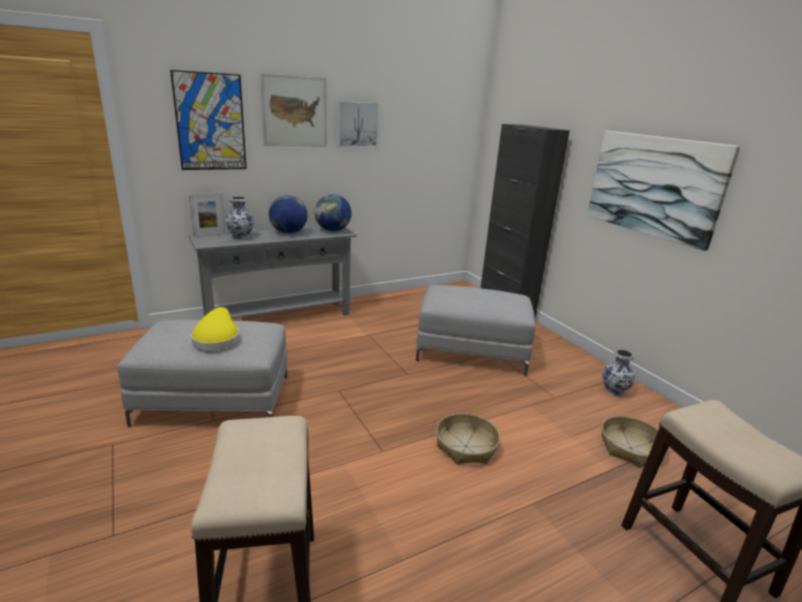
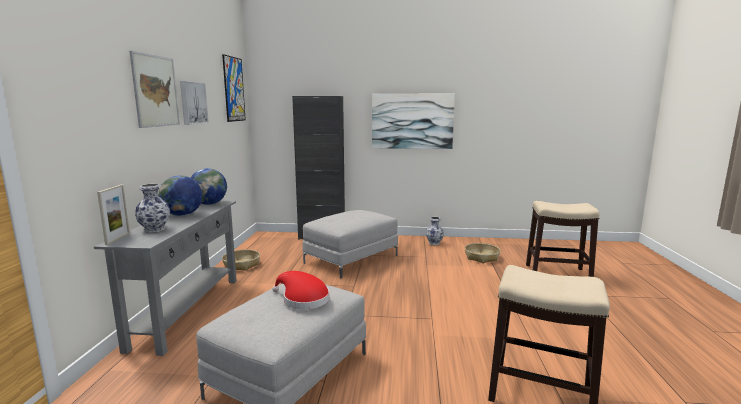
camera: 55 degrees left, 10 degrees down
(210, 122) = (96, 104): picture -> picture (234, 89)
(217, 338) = (303, 299): yellow hat -> red hat
(466, 446) = (448, 293): basket -> basket (241, 265)

